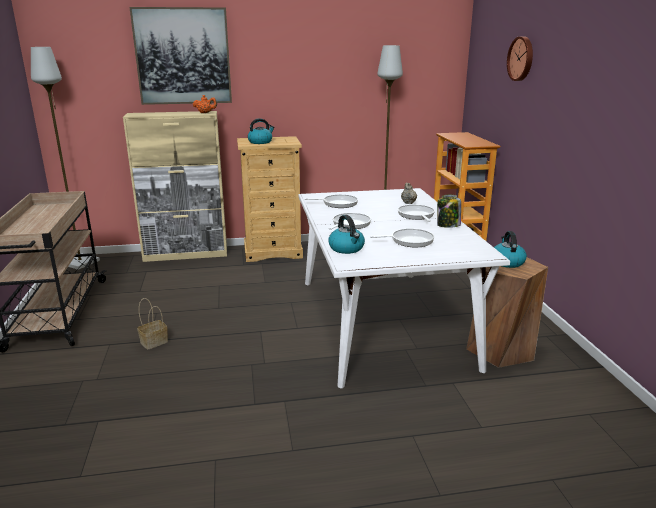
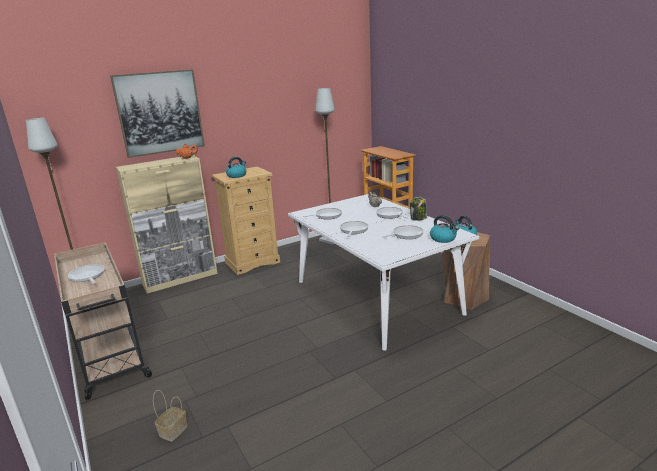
camera: 20 degrees left, 0 degrees up
(40, 221) = (87, 276): none -> frying pan
(154, 341) = (218, 355): basket -> basket (173, 430)
(347, 248) = (371, 248): kettle -> kettle (443, 239)
(521, 58) = (426, 93): wall clock -> none

